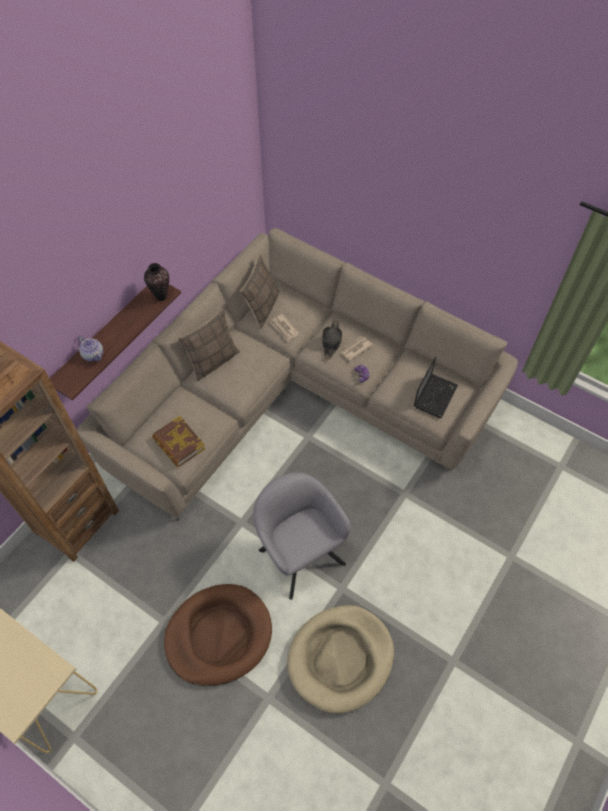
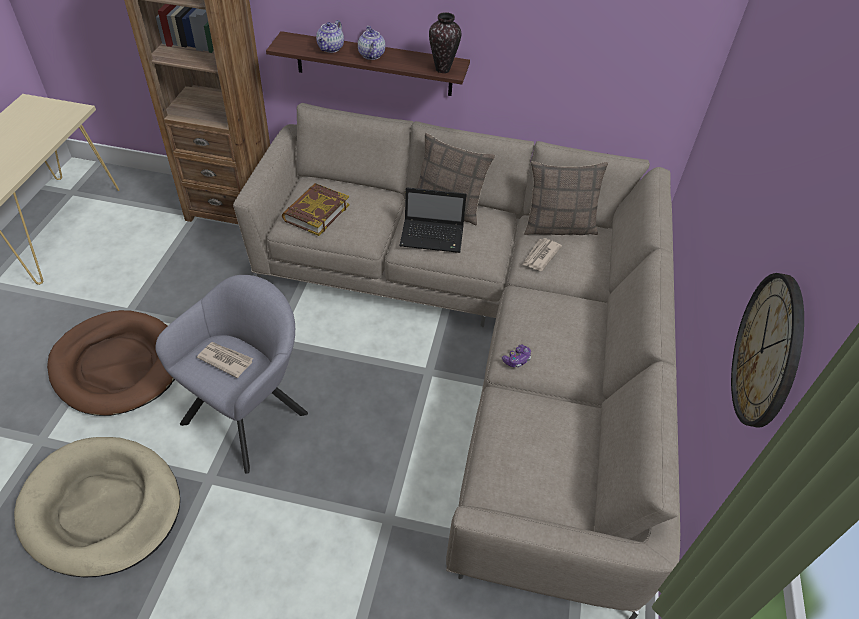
camera: 65 degrees right, 10 degrees down
(118, 332) = (371, 55): none -> teapot
(331, 342) = (552, 309): black hat -> none
(355, 349) = (557, 340): newspaper -> newspaper (225, 360)
(435, 395) = (535, 466): laptop -> laptop (433, 237)
(497, 257) = (768, 350): none -> wall clock

